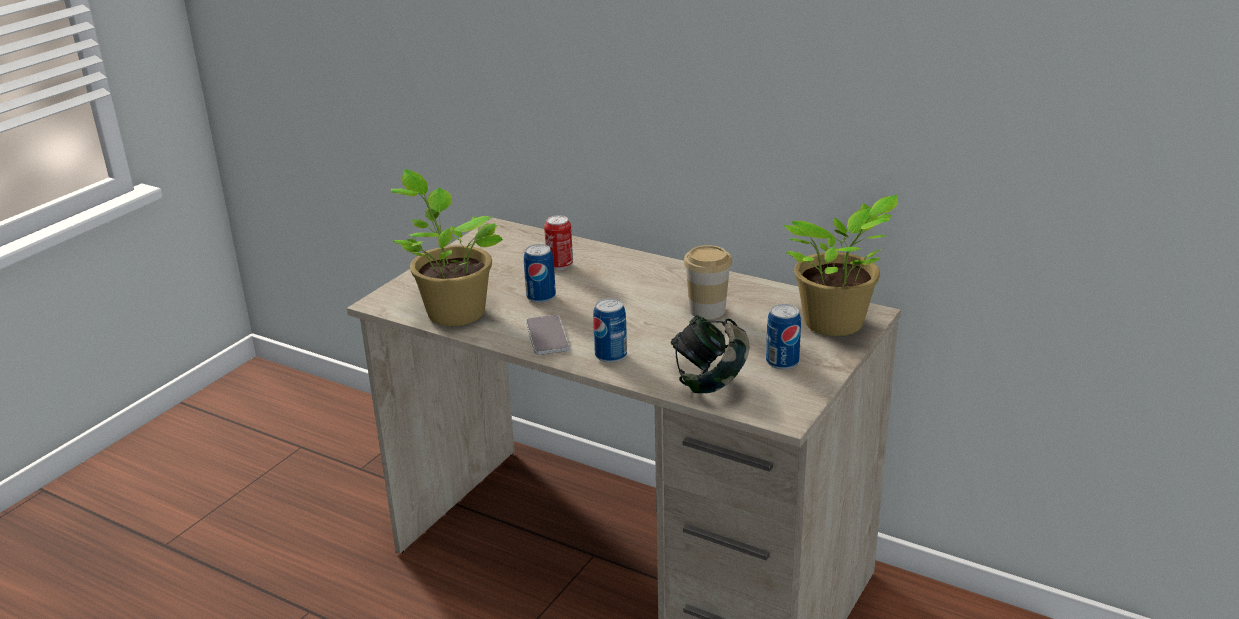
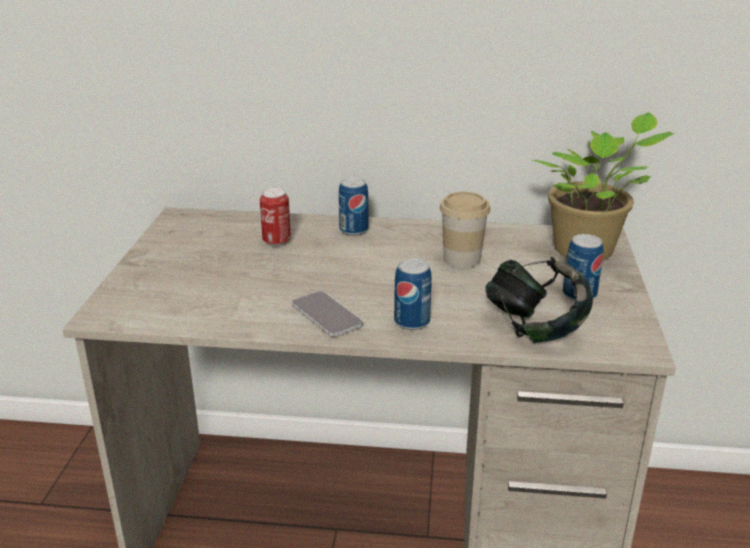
camera: 25 degrees left, 0 degrees up
(453, 312) = (198, 309): potted plant -> none
(541, 297) = (284, 276): can -> can (353, 230)

